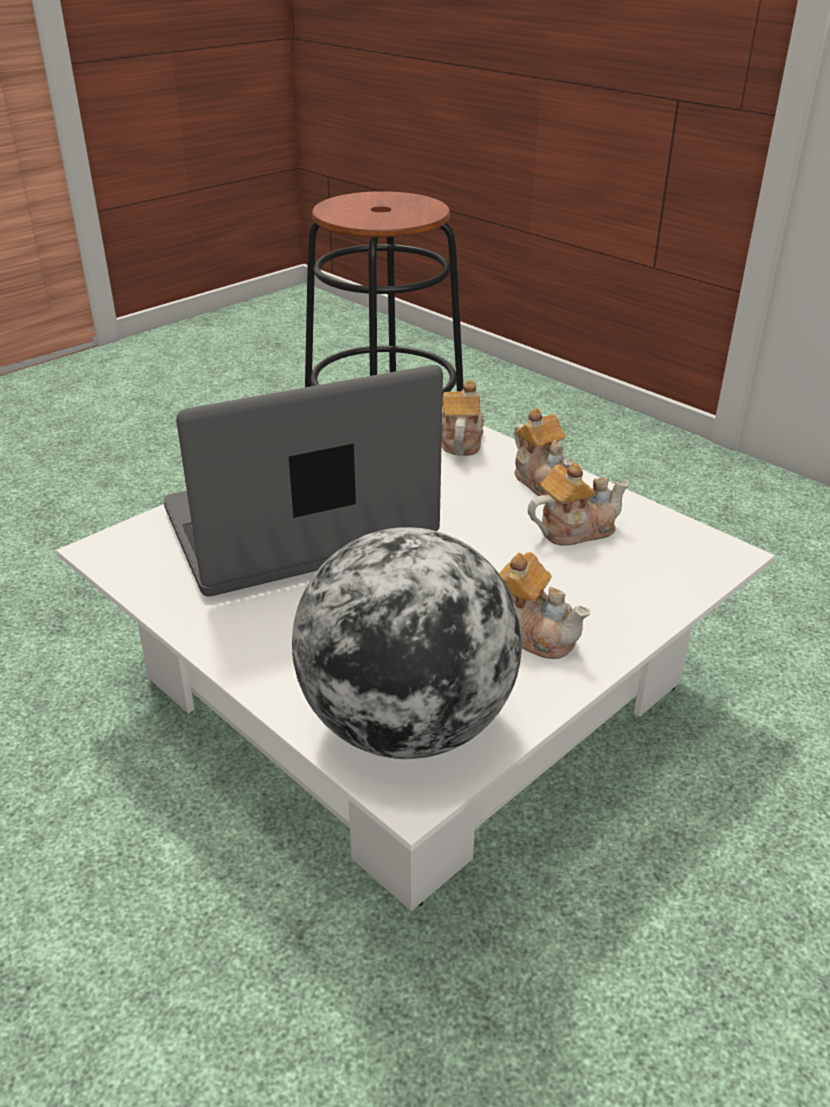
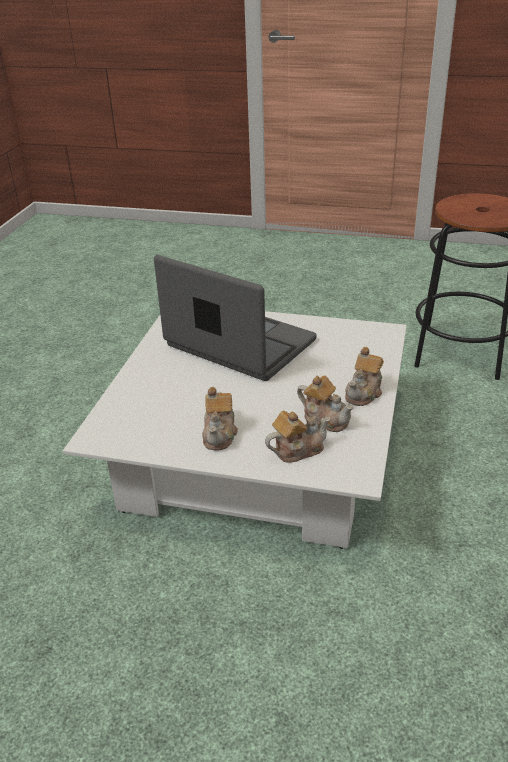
camera: 60 degrees right, 0 degrees up
(406, 725) = (128, 423): globe -> none
(460, 441) = (373, 354): teapot -> teapot (297, 449)

